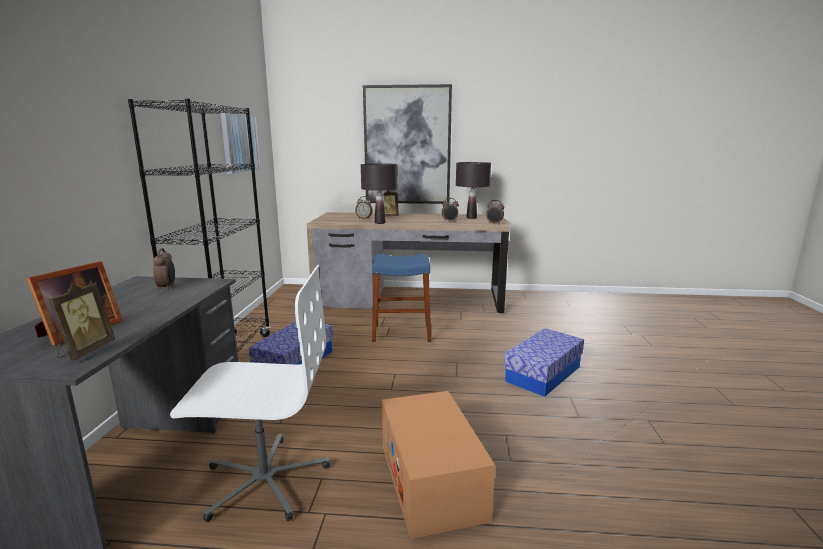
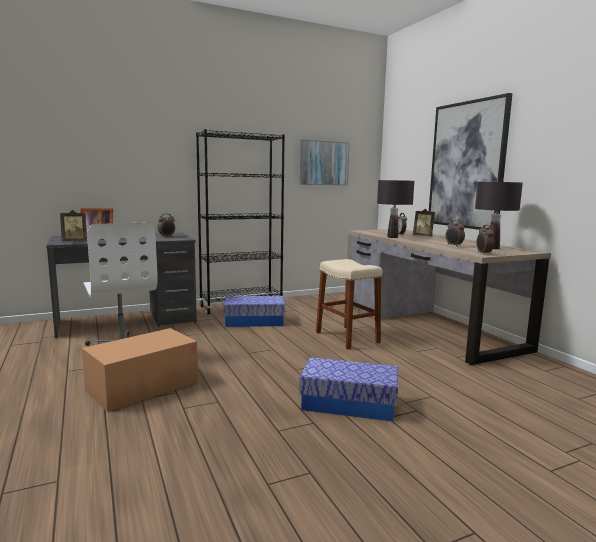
camera: 60 degrees right, 5 degrees down
(401, 333) = (347, 337): blue stool -> beige stool

